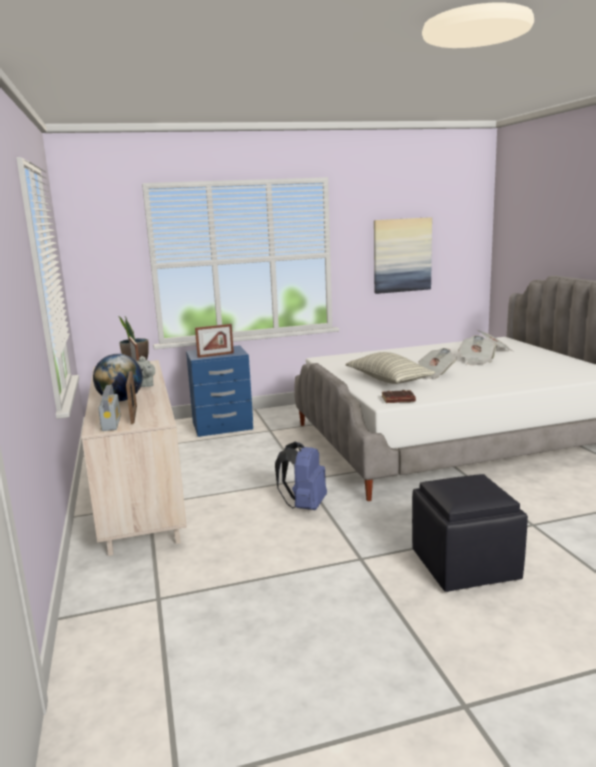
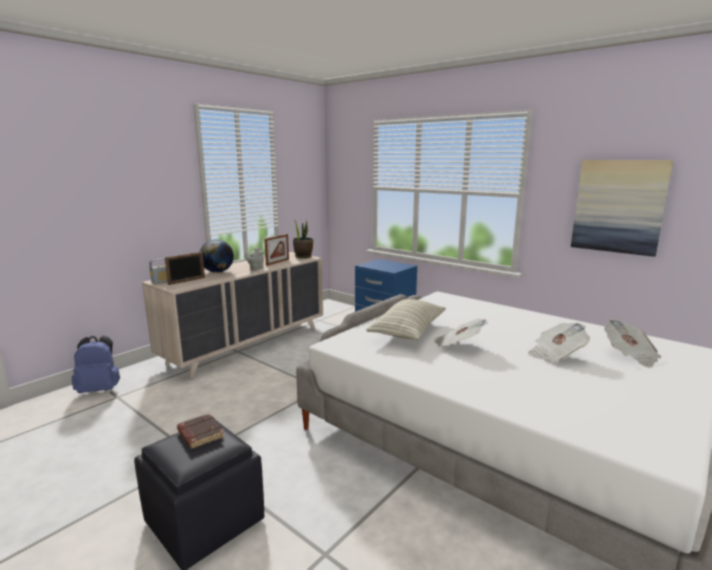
camera: 55 degrees right, 0 degrees up
(215, 355) = (377, 267): picture frame -> none
(304, 506) = (273, 403): blue backpack -> blue backpack (100, 389)
(398, 400) = (349, 347): brown book -> brown book (199, 434)

